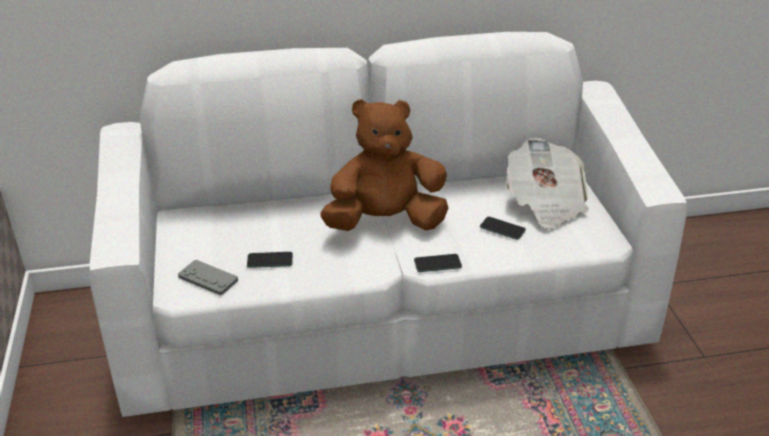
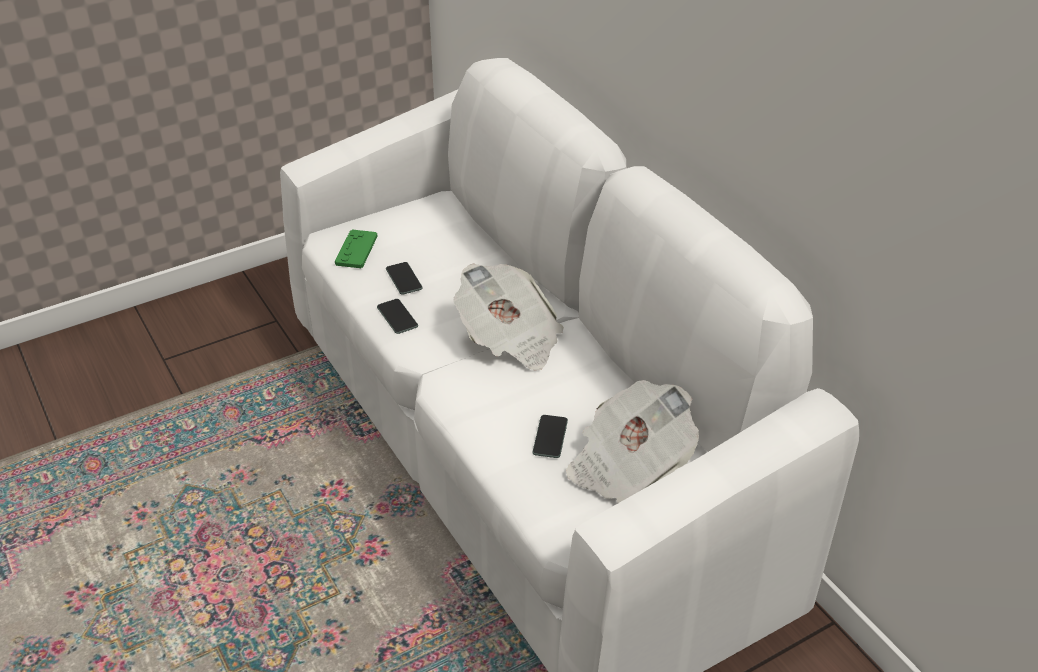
camera: 70 degrees right, 5 degrees up
(208, 278) = (356, 250): grey game controller -> green game controller
(385, 222) = (510, 338): brown plush toy -> newspaper
(437, 263) = (449, 395): phone -> phone (397, 317)

